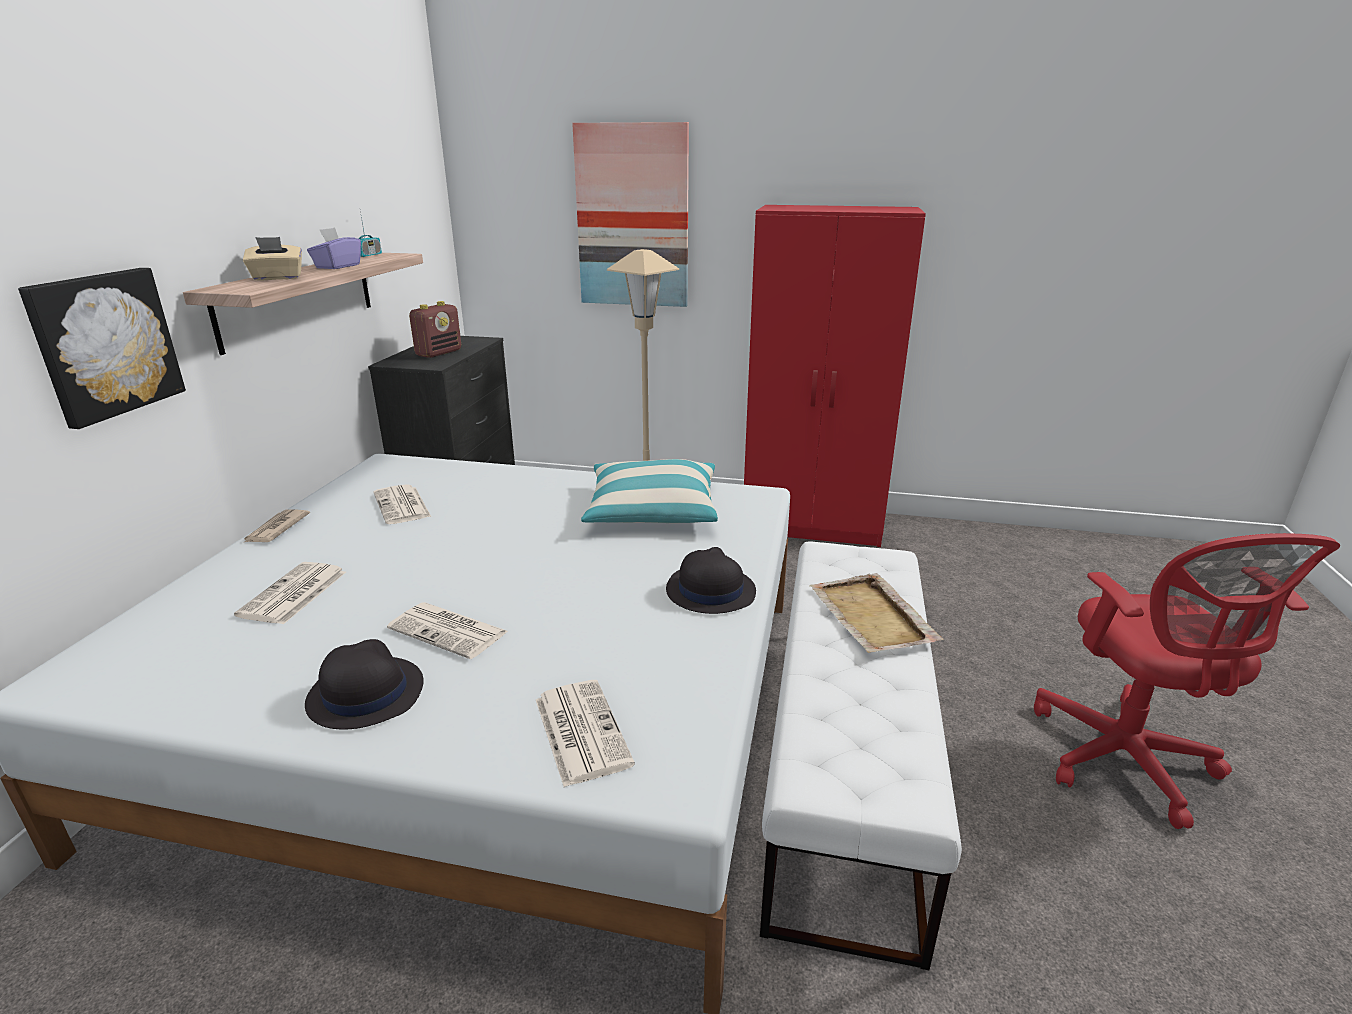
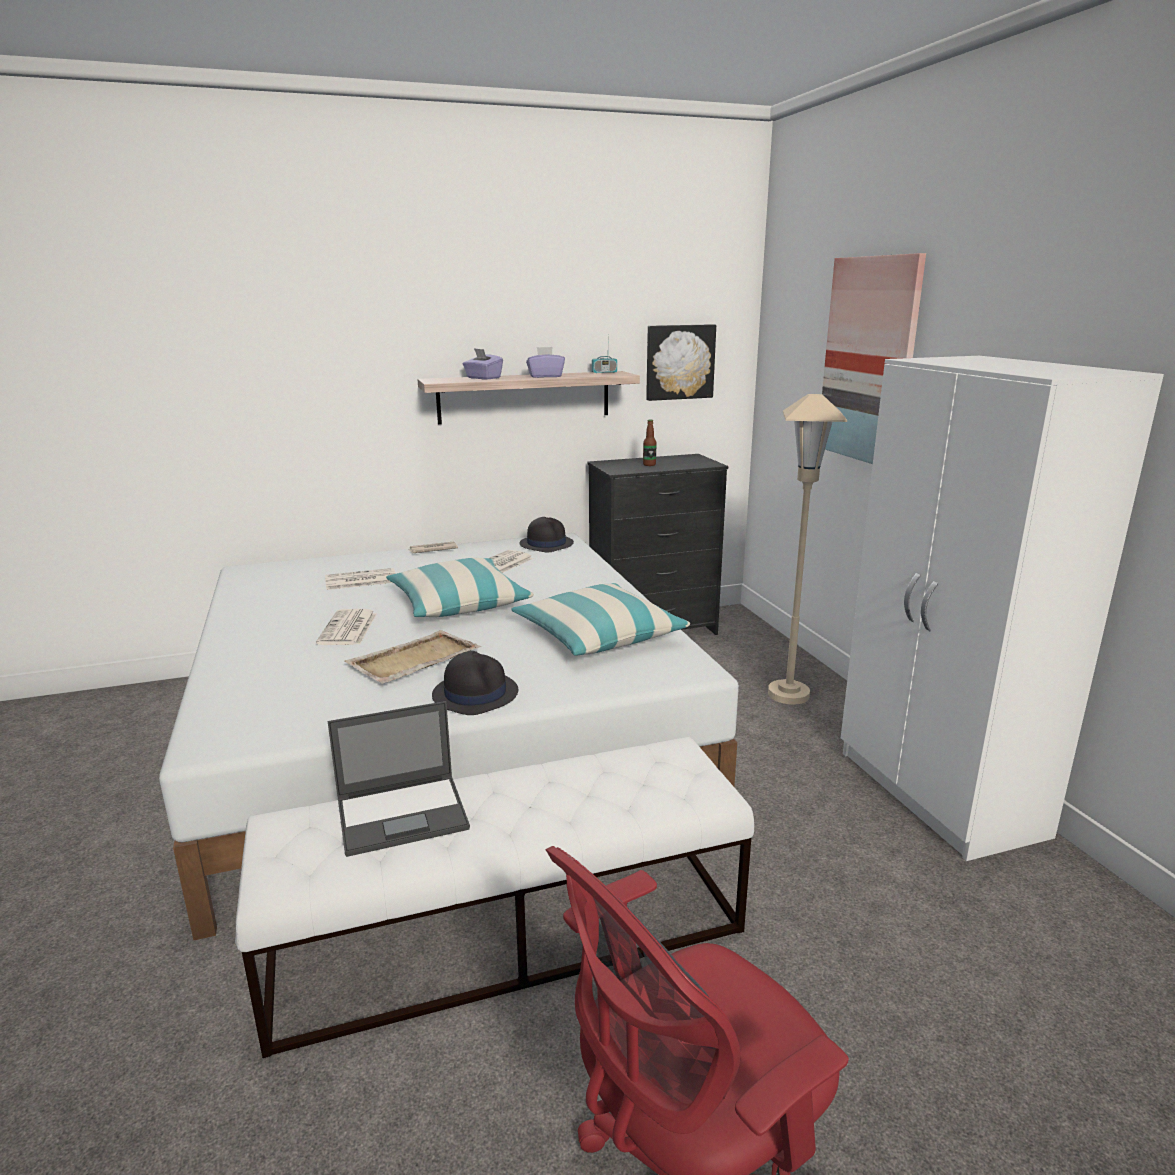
camera: 60 degrees right, 5 degrees down
(105, 344) = (352, 402): picture -> picture (679, 362)
(277, 278) = (483, 378): beige tissue box -> purple tissue box
(365, 693) = (267, 631): black hat -> black hat (546, 544)
(439, 353) = (649, 464): radio -> bottle
(477, 551) = (458, 603): none -> pillow
(580, 730) = (255, 698): newspaper -> none
(813, 525) = (938, 794): red wardrobe -> white wardrobe
(839, 698) = (404, 814): none -> laptop
(872, 617) = (562, 804): beige tray -> beige tray (413, 660)

